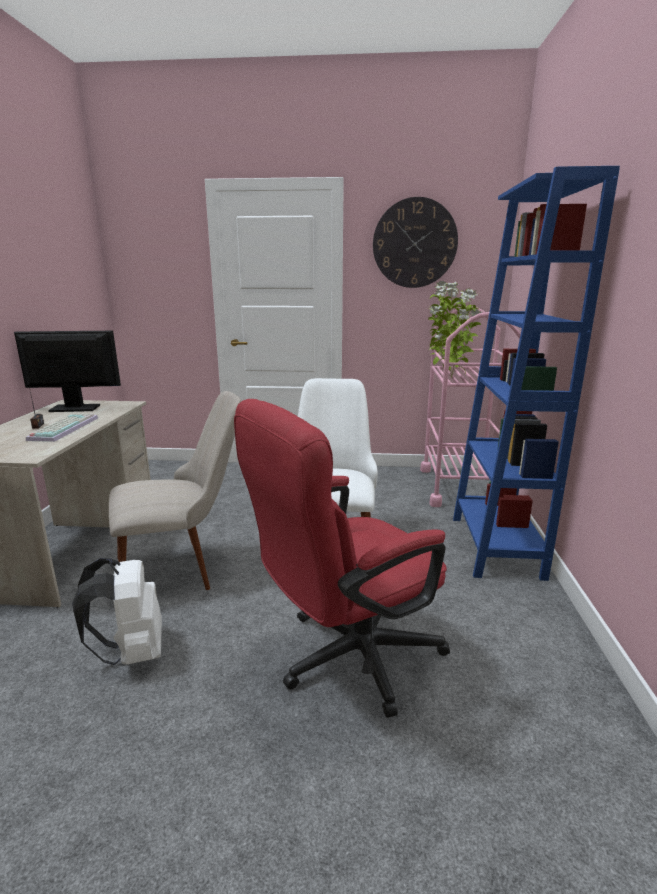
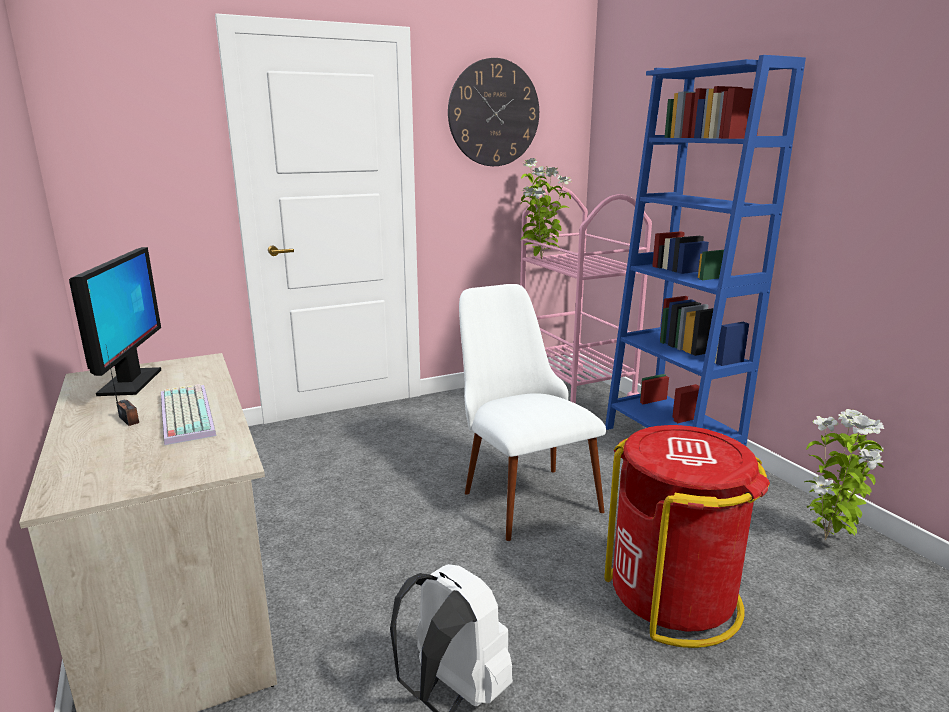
camera: 30 degrees left, 0 degrees up
(75, 408) = (130, 382): monitor -> monitor turned 120 degrees clockwise
(182, 568) = (384, 573): beige chair -> none
(346, 658) = (673, 598): red office chair -> red trash can
(453, 378) = (576, 270): potted plant -> potted plant (827, 540)

